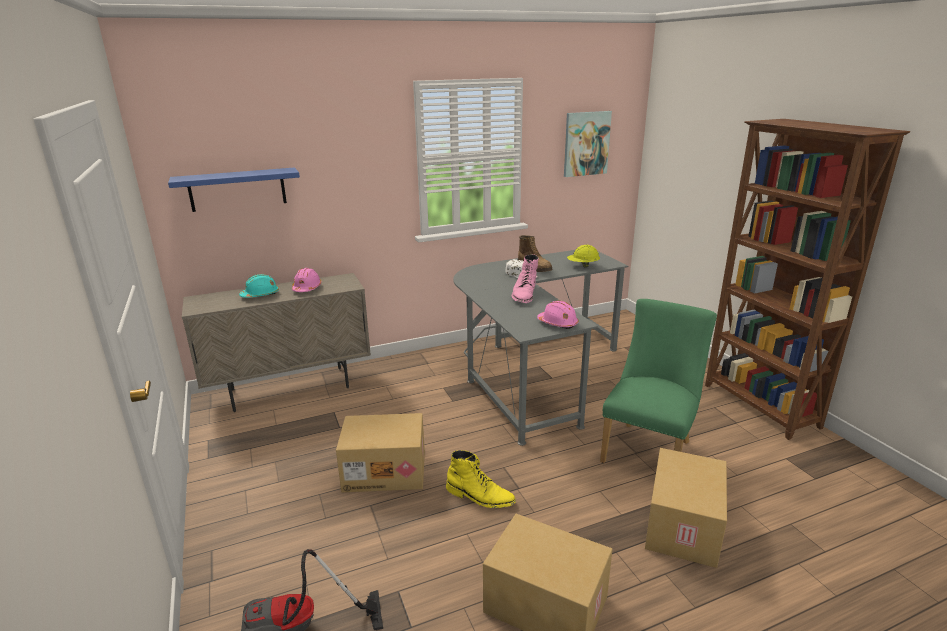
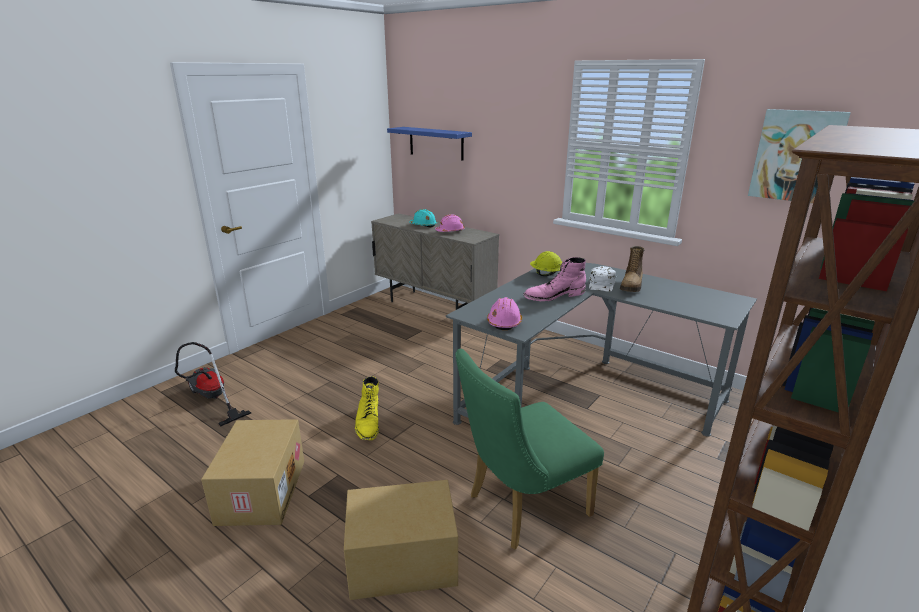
camera: 60 degrees right, 0 degrees up
(385, 470) = (370, 373): cardboard box -> none
(582, 266) = (683, 305): yellow hard hat -> yellow hard hat (545, 274)
(649, 448) = (521, 508): green chair -> green chair turned 150 degrees clockwise

